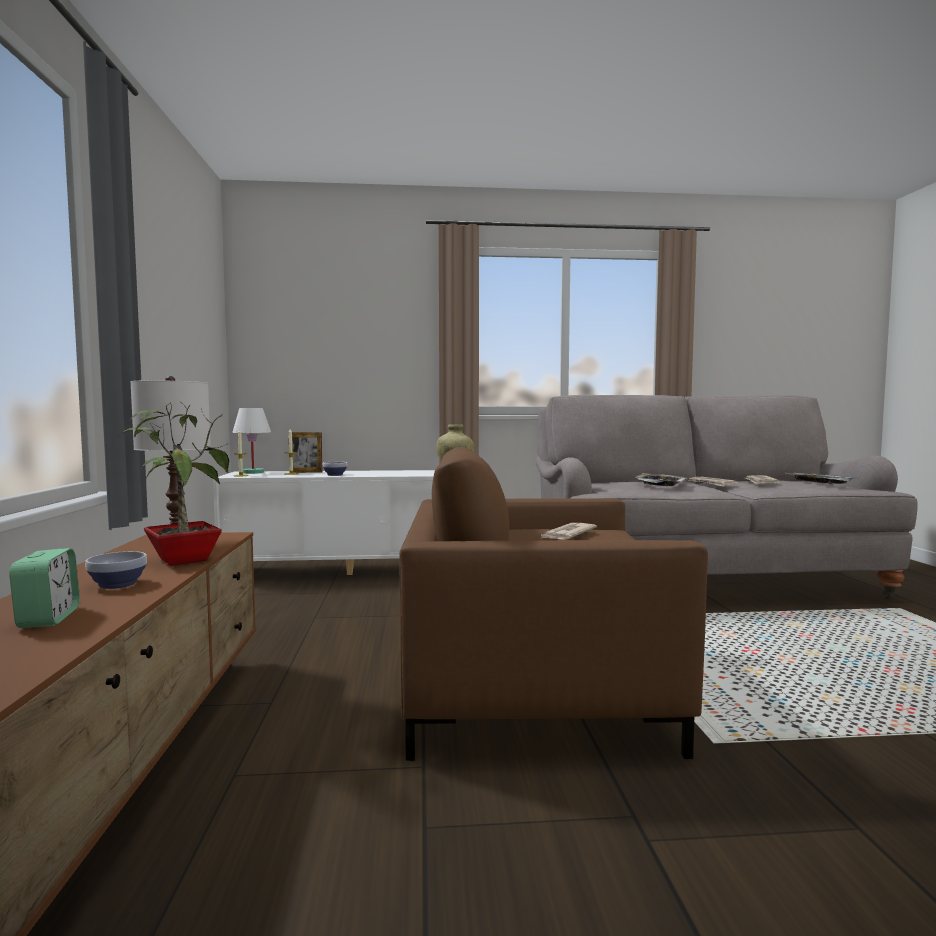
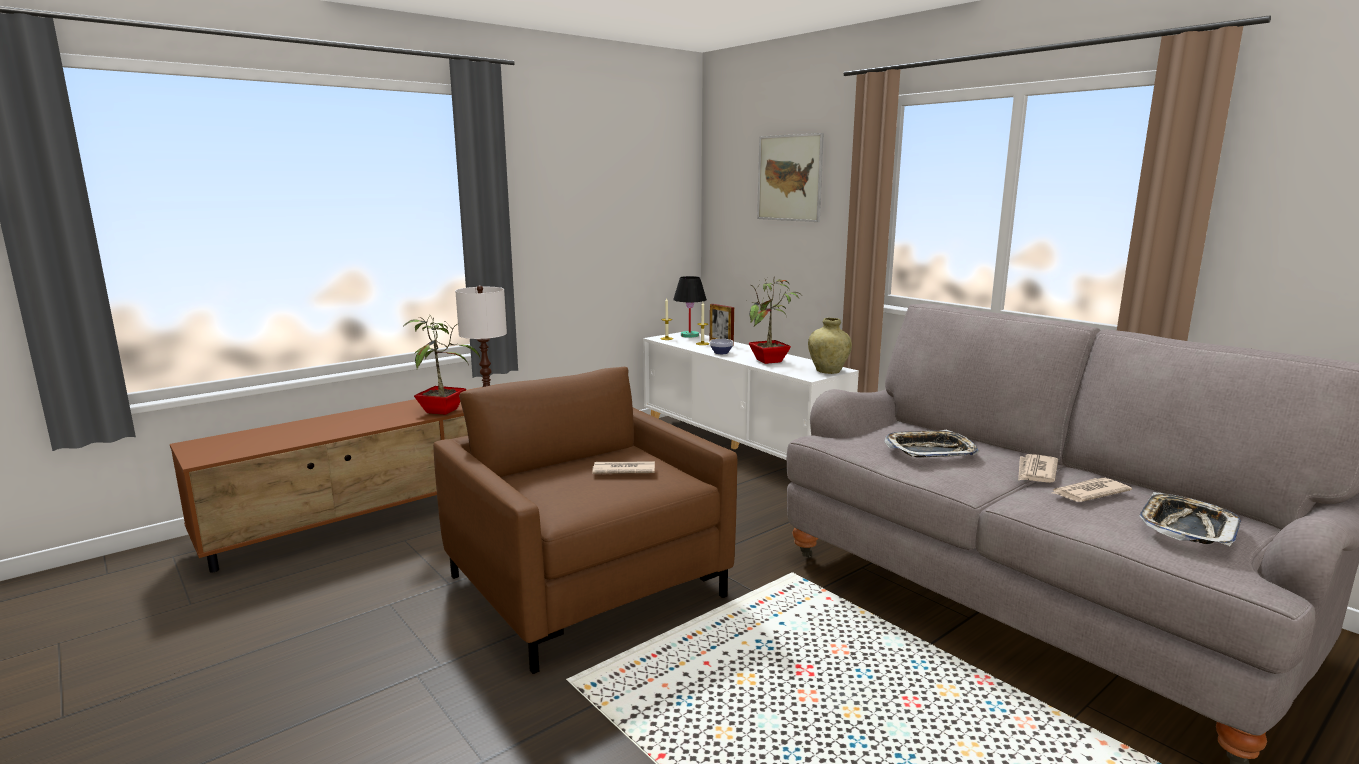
camera: 55 degrees right, 10 degrees up
(48, 618) = (323, 428): alarm clock -> none
(119, 584) = (383, 418): bowl -> none
(253, 472) = (689, 335): white table lamp -> black table lamp
(355, 310) = (789, 178): none -> picture
(394, 473) = (769, 361): none -> potted plant

